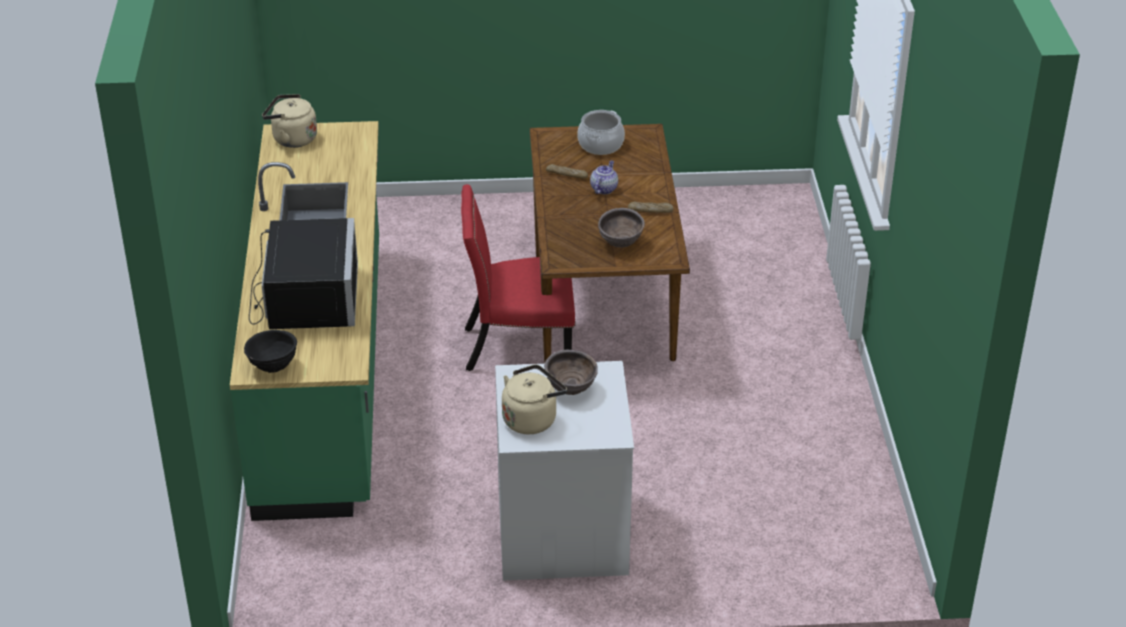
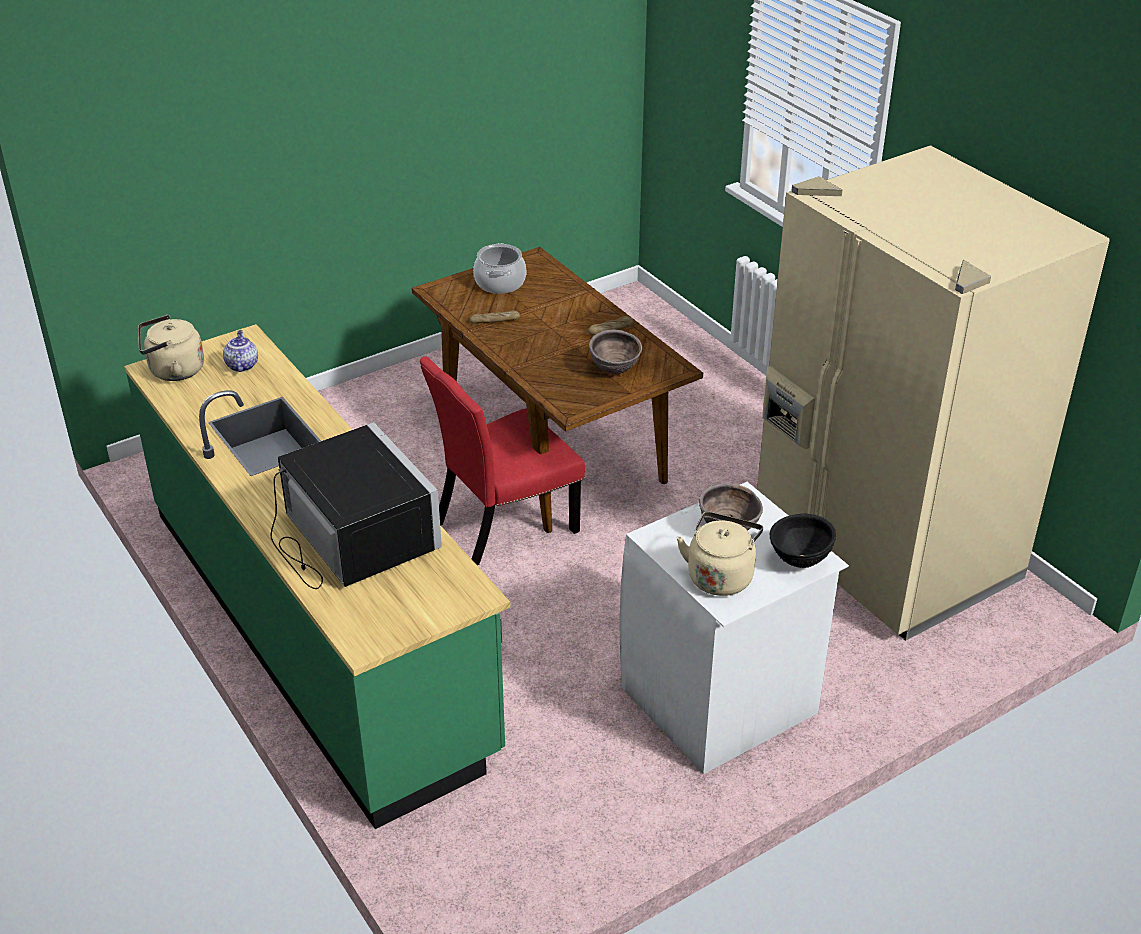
camera: 30 degrees left, 0 degrees up
(273, 367) = (387, 629): black bowl -> black bowl (799, 561)
(603, 188) = (544, 323): teapot -> teapot (241, 365)
(804, 480) = (885, 551): none -> beige fridge

